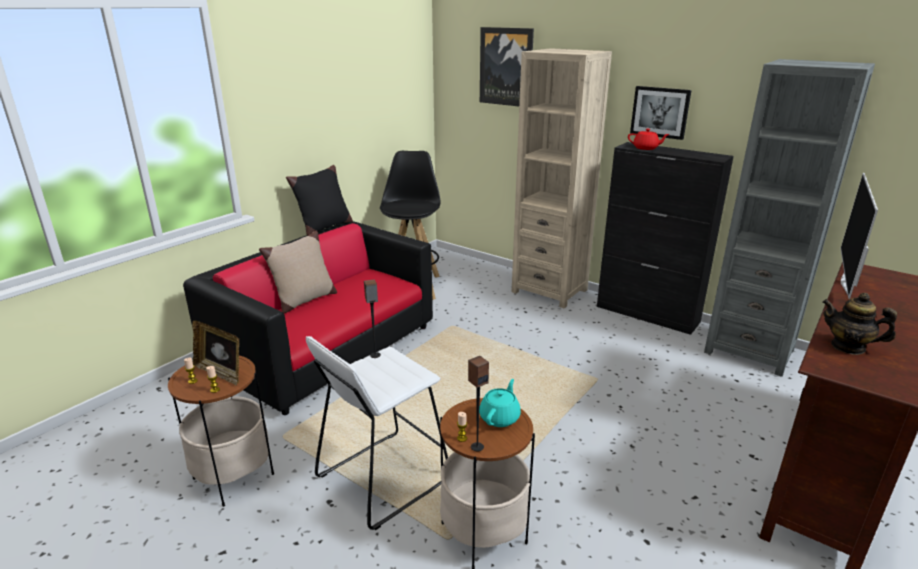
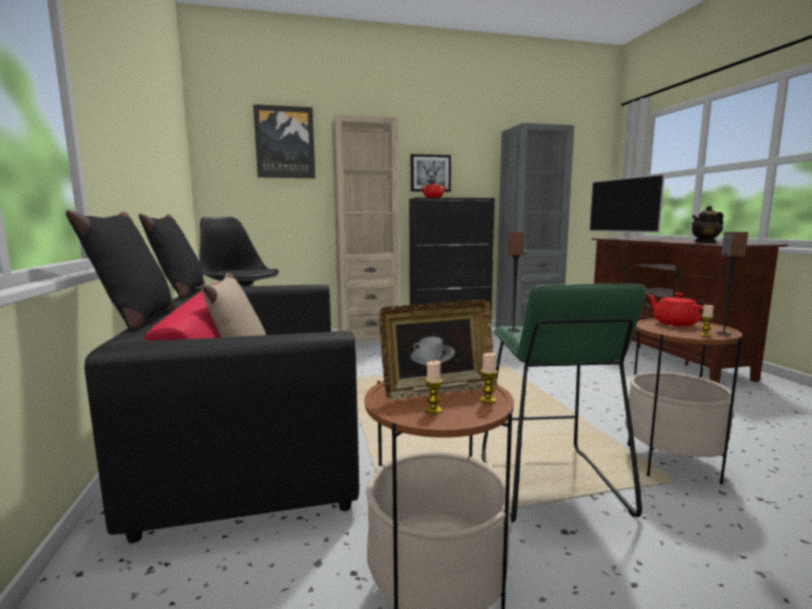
camera: 50 degrees left, 15 degrees down
(242, 257) = (136, 320): none -> black pillow
(383, 477) = (548, 484): white stool -> green stool
(500, 417) = (674, 323): turquoise teapot -> red teapot

